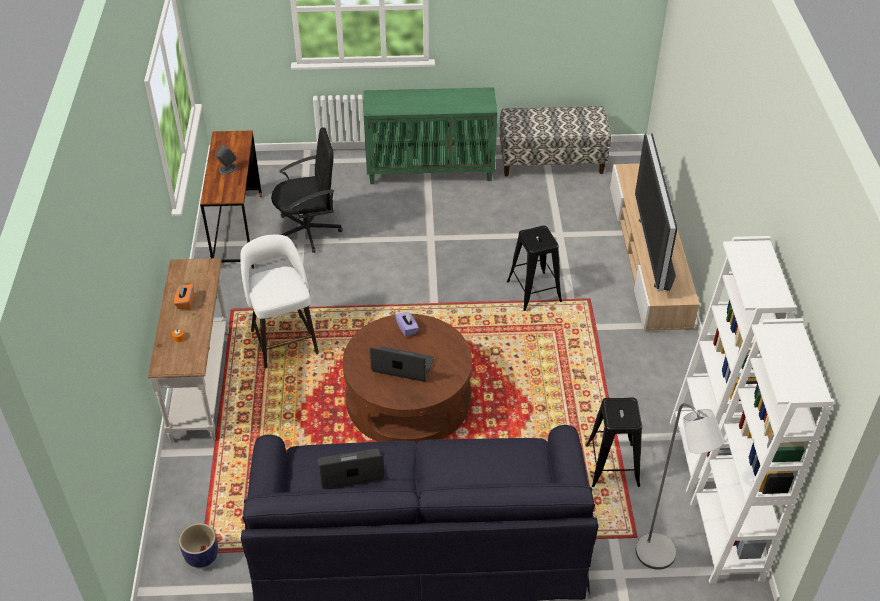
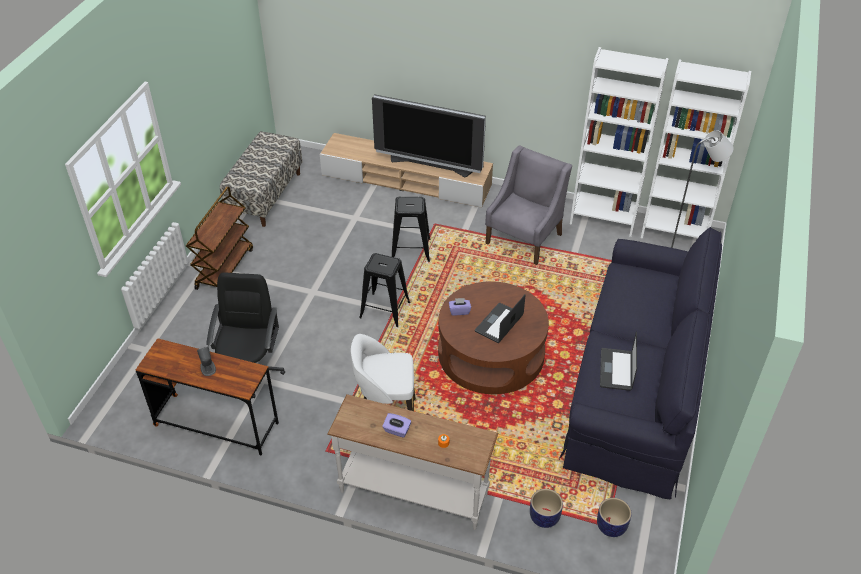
camera: 70 degrees left, 0 degrees up
(185, 302) = (397, 430): orange tissue box -> purple tissue box
(199, 494) = (544, 517): none -> planter
(431, 170) = (224, 268): green cabinet -> brown cart
(612, 465) = (597, 262): black stool -> black stool (384, 310)
(614, 384) = (524, 238): none -> grey armchair

